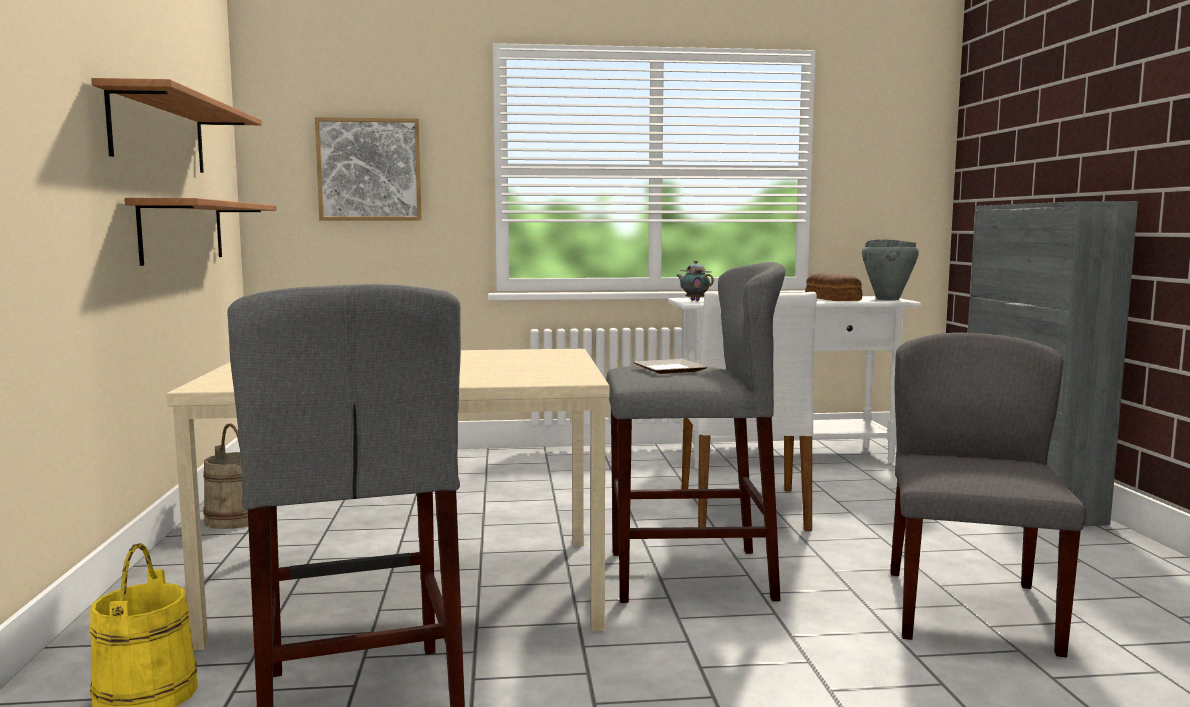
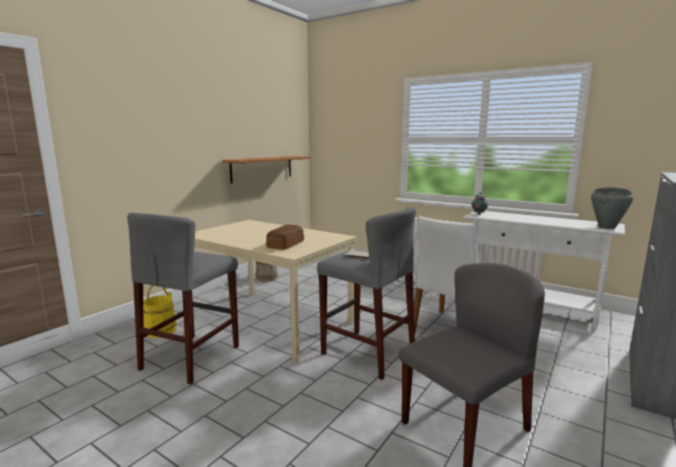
camera: 40 degrees right, 5 degrees up
(159, 133) = (248, 133): shelf -> none
(369, 169) = (352, 140): picture -> none
(832, 299) = (567, 222): bread -> bread (284, 244)

